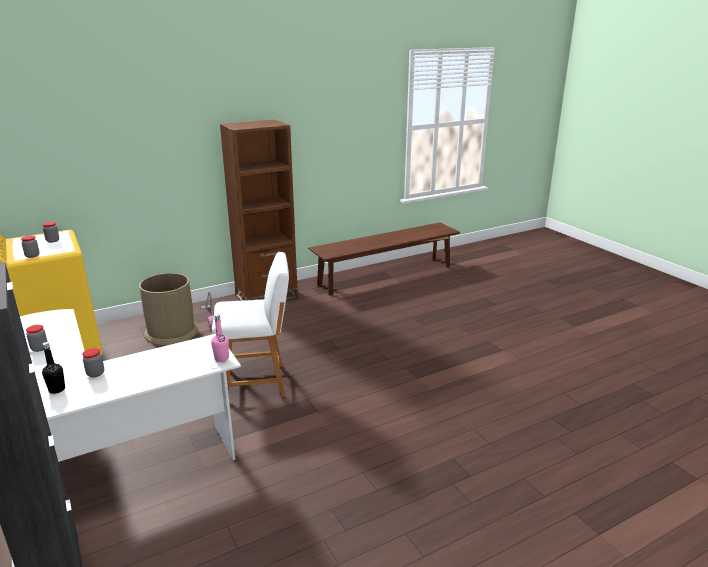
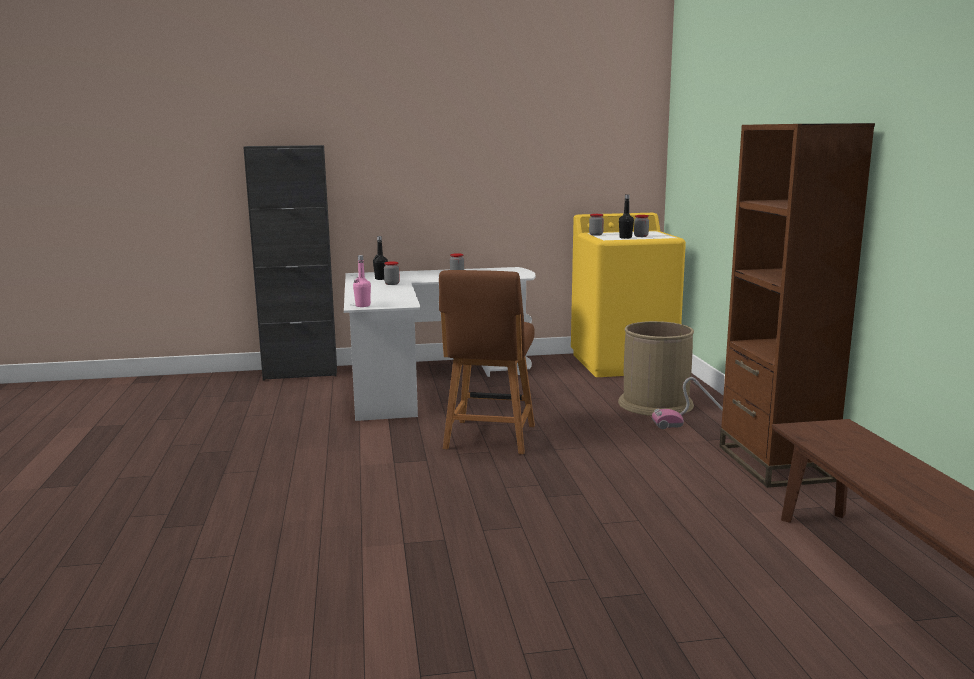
camera: 110 degrees right, 10 degrees down
(62, 244) = (625, 238): none -> black bottle
(258, 382) = (489, 438): white chair -> brown chair

